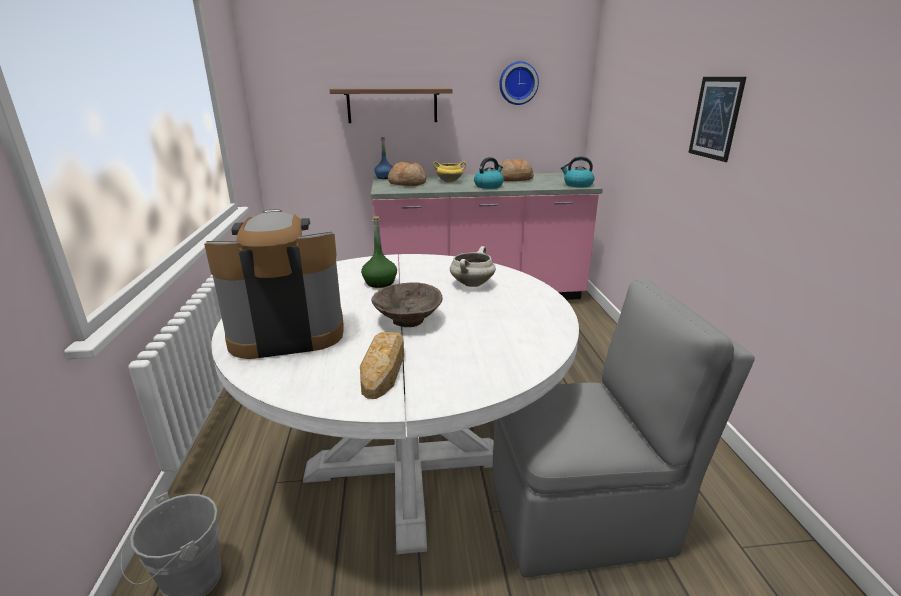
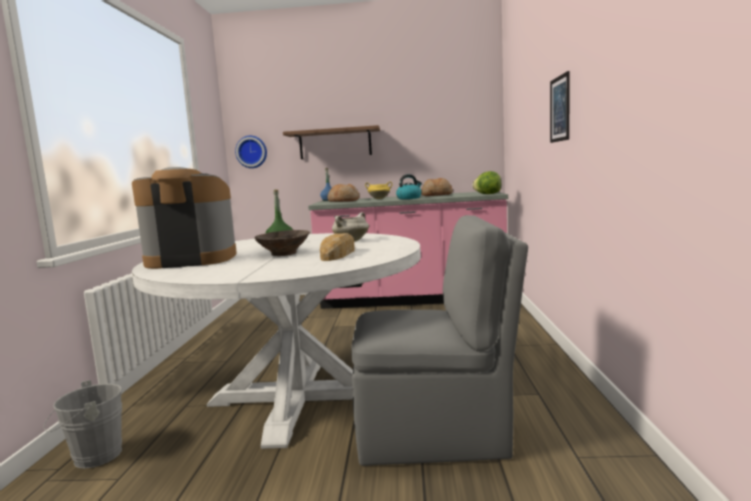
camera: 10 degrees right, 15 degrees down
(384, 368) = (244, 268): bread -> bread (339, 254)
(518, 83) = (437, 120): wall clock -> wall clock (252, 152)
(577, 185) = (487, 194): kettle -> lettuce

